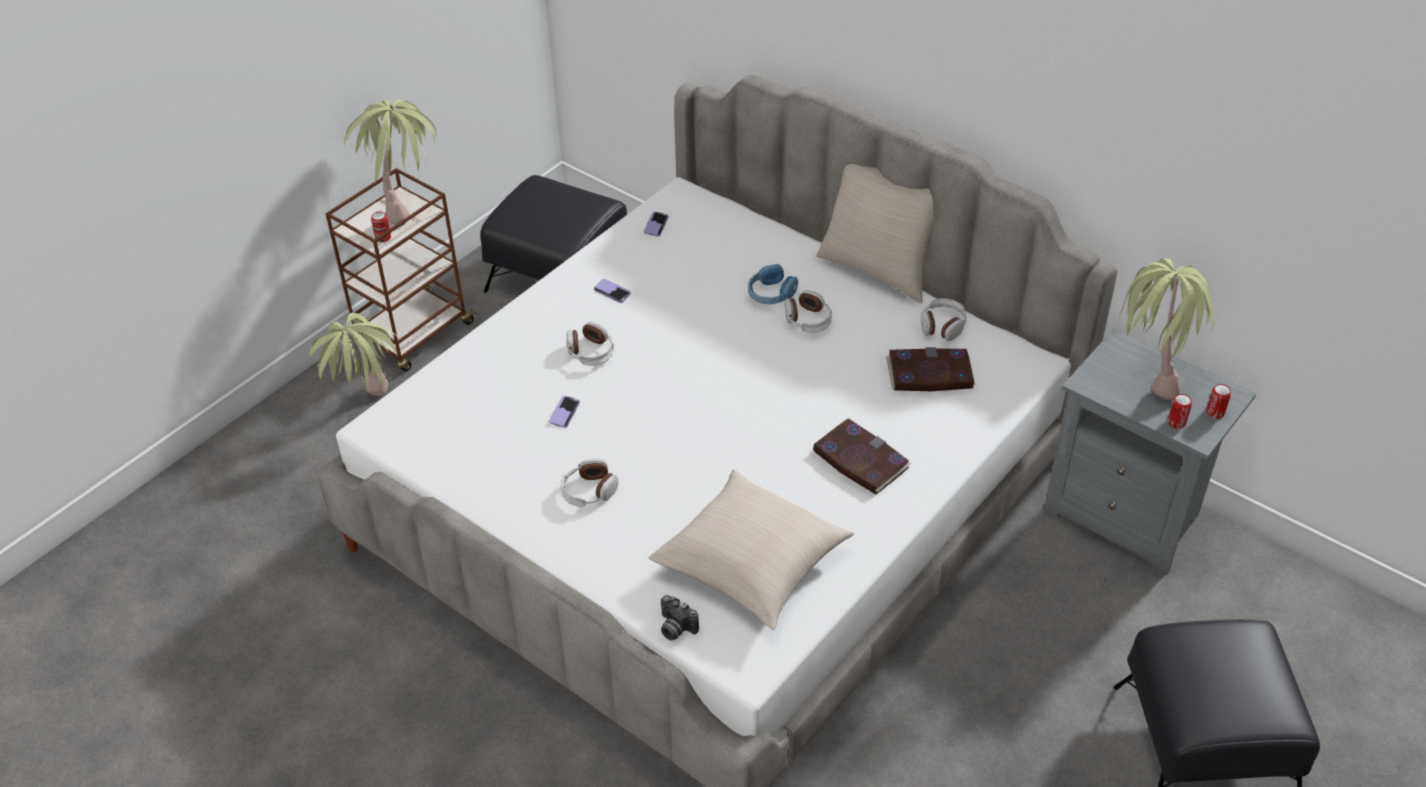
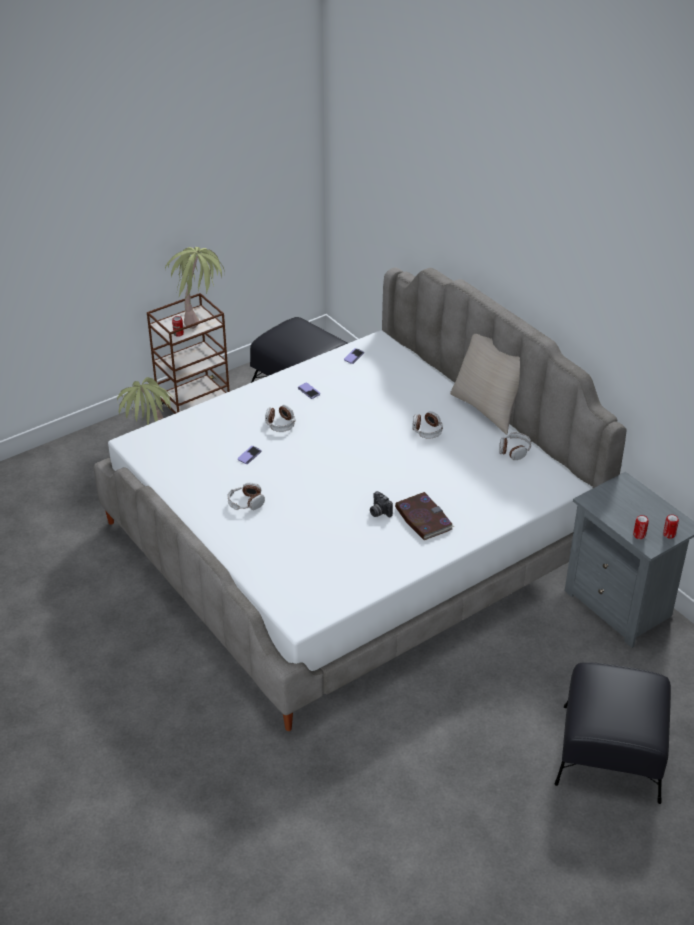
camera: 15 degrees right, 5 degrees down
(675, 628) = (265, 589): camera -> camera (379, 512)
(751, 563) = (328, 563): beige pillow -> none
(771, 294) = (410, 411): blue headphones -> none
(929, 373) = (492, 477): book -> none
(1149, 373) = (635, 503): potted plant -> none

